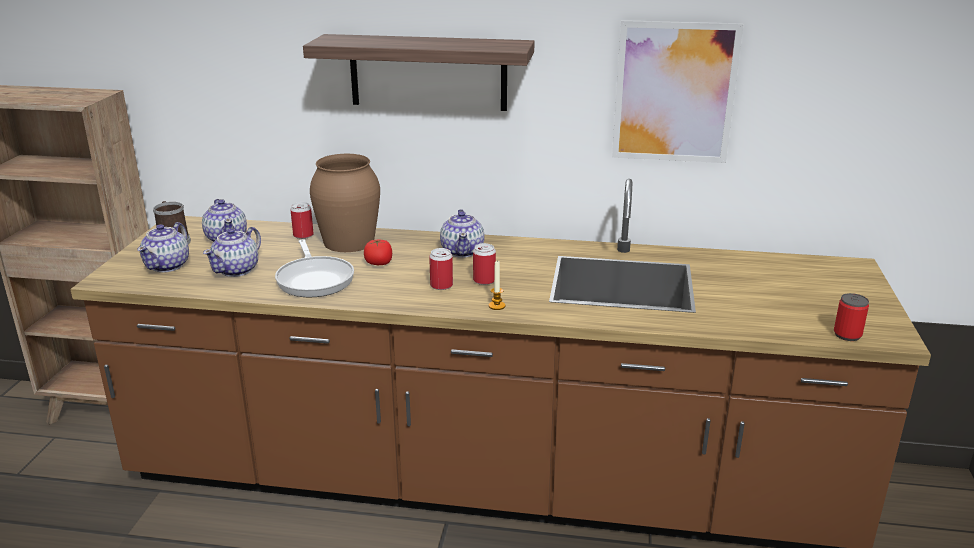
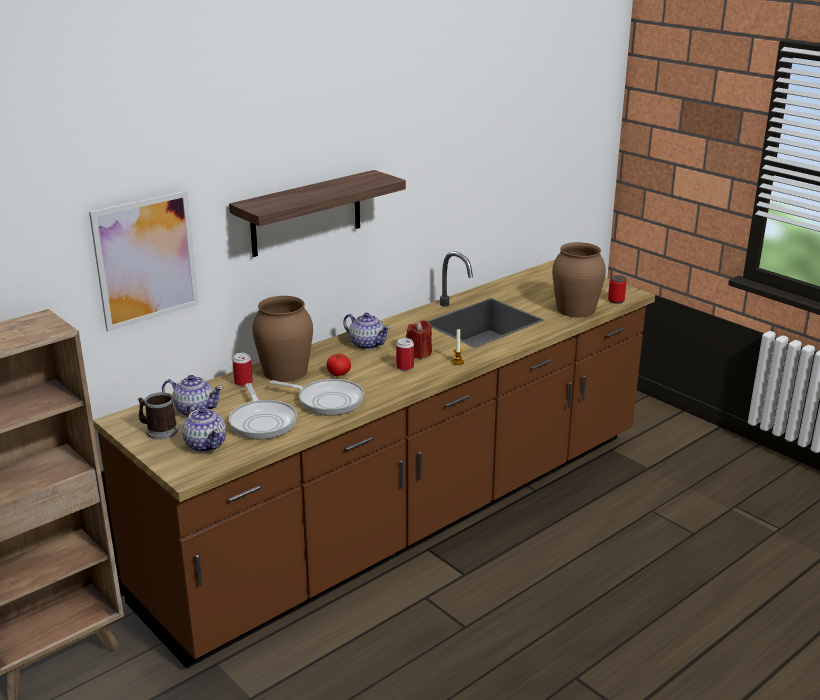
camera: 50 degrees left, 0 degrees up
(237, 270) = (262, 421): teapot -> frying pan
(484, 280) = (419, 353): can -> red candle
(674, 92) = (453, 184): picture -> picture (146, 260)
(764, 319) = (576, 309): none -> brown vase

